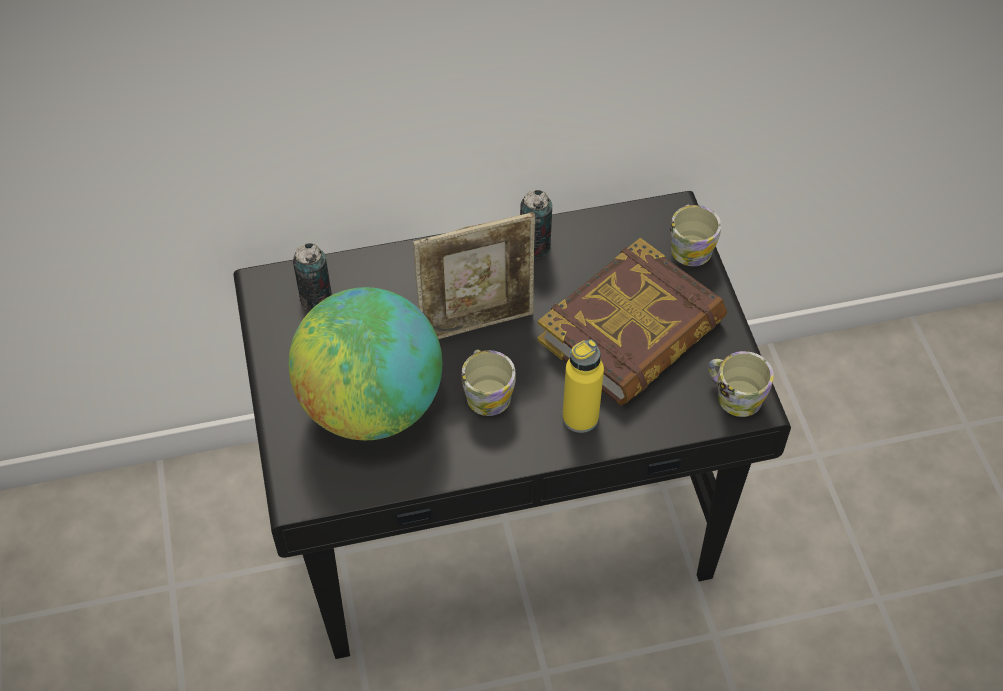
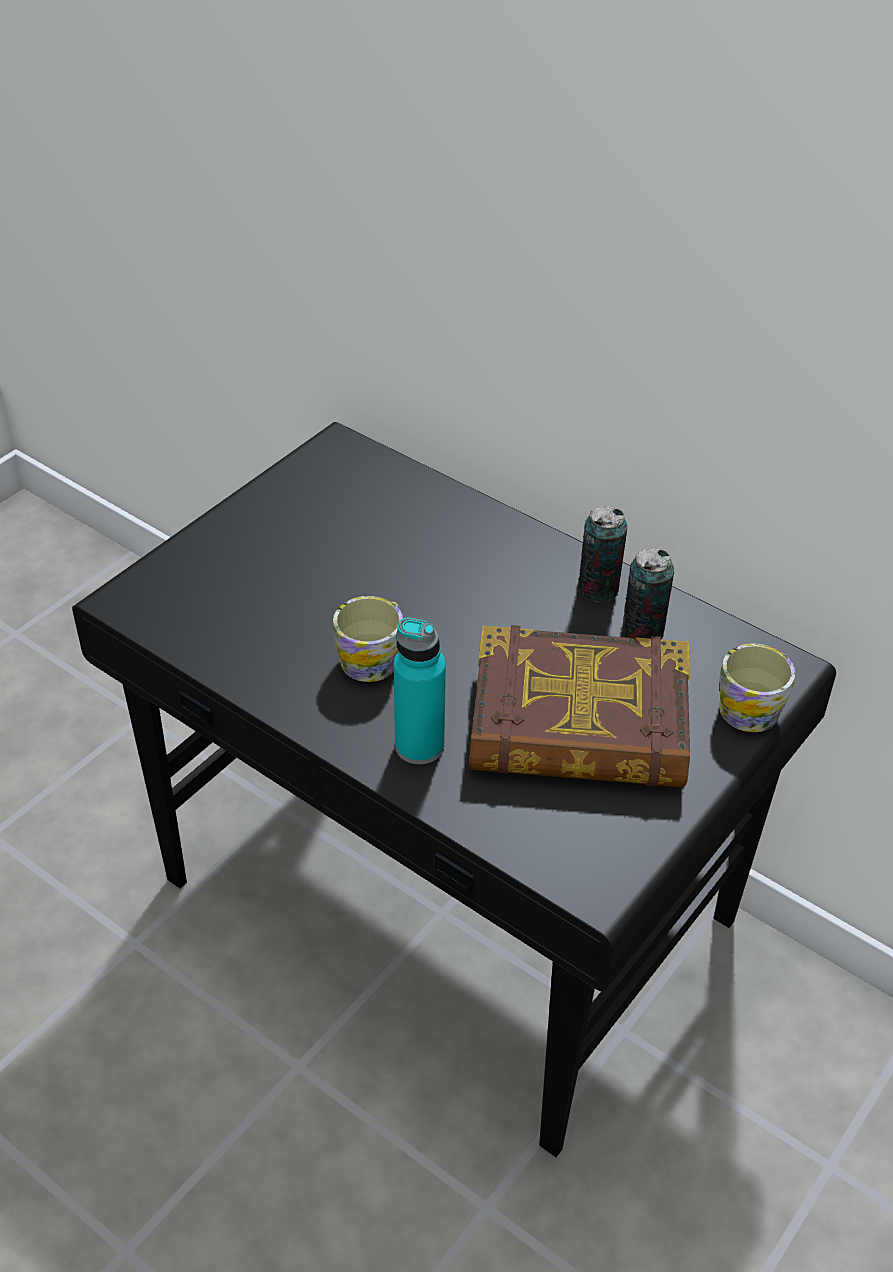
camera: 50 degrees right, 10 degrees down
(316, 300) = (356, 484): can -> can (642, 632)
(371, 406) = (273, 587): globe -> none
(477, 323) = (452, 602): picture frame -> none
(580, 417) = (419, 746): yellow bottle -> turquoise bottle
(733, 395) = (592, 861): mug -> none

